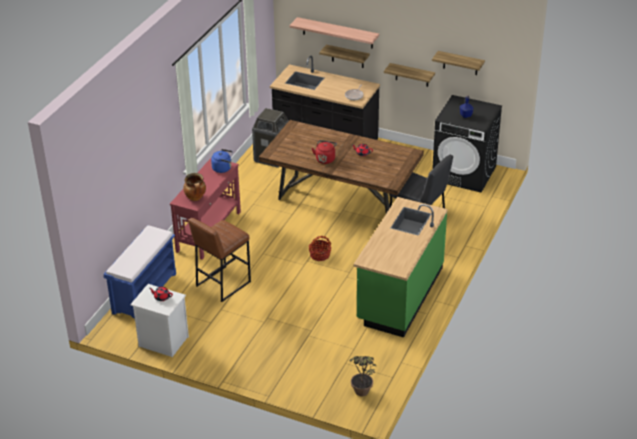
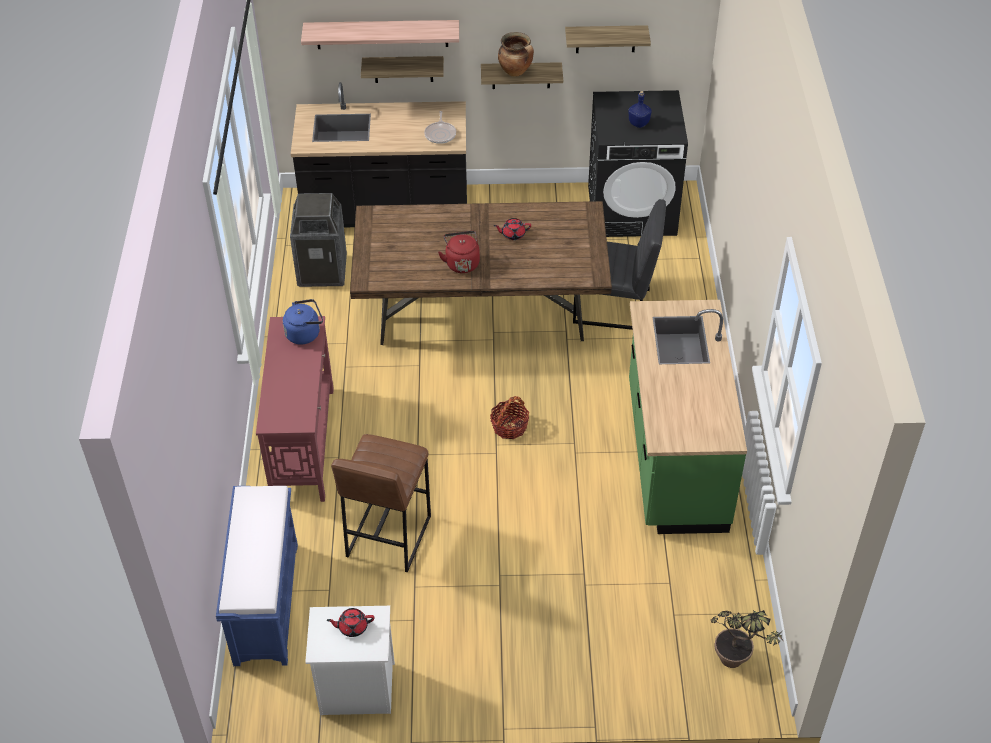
camera: 25 degrees left, 10 degrees up
(195, 198) = (295, 407): cooking pot -> cooking pot (516, 72)

